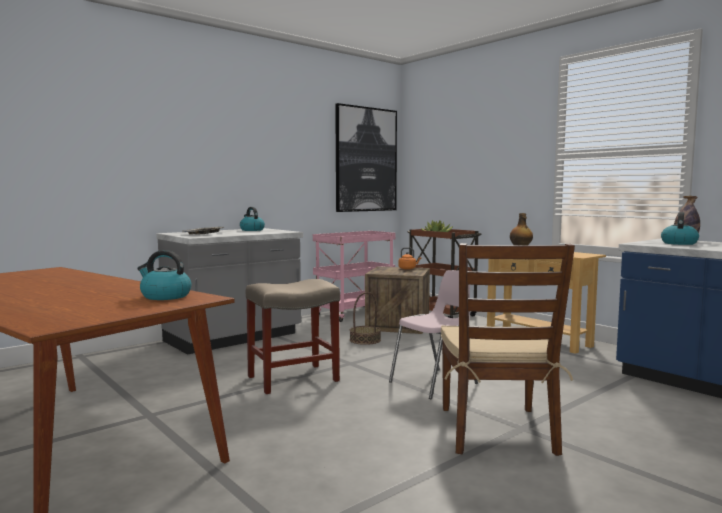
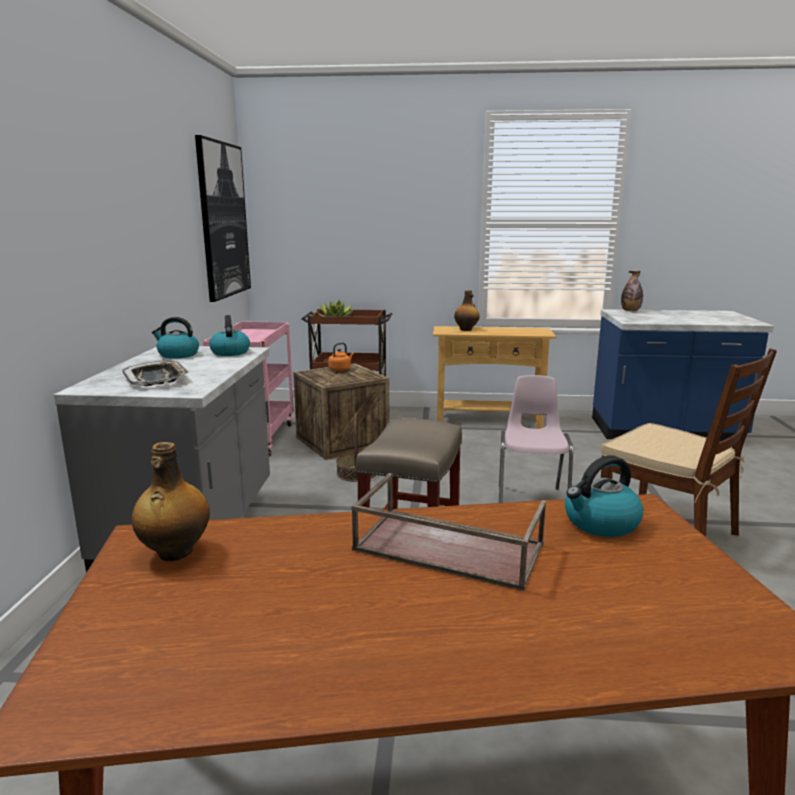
camera: 45 degrees left, 10 degrees up
(43, 272) = (174, 553): none -> bottle
(94, 287) = (446, 548): none -> brown tray
(678, 243) = (647, 316): kettle -> kettle (230, 352)

